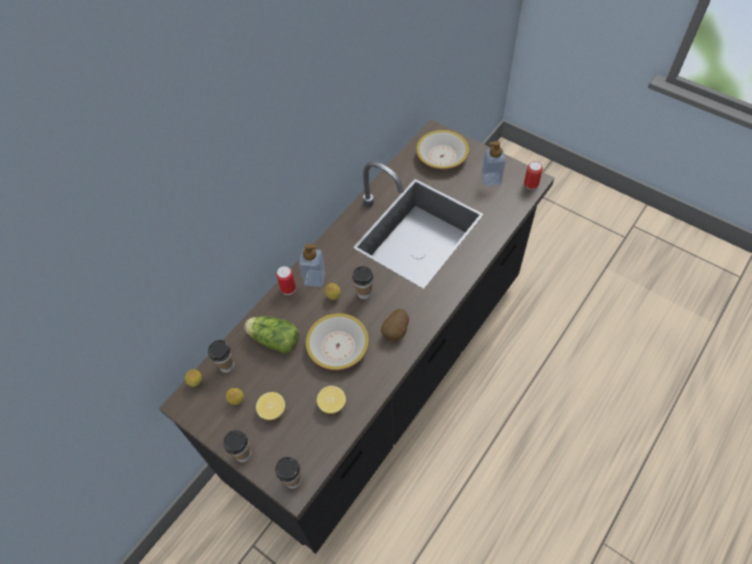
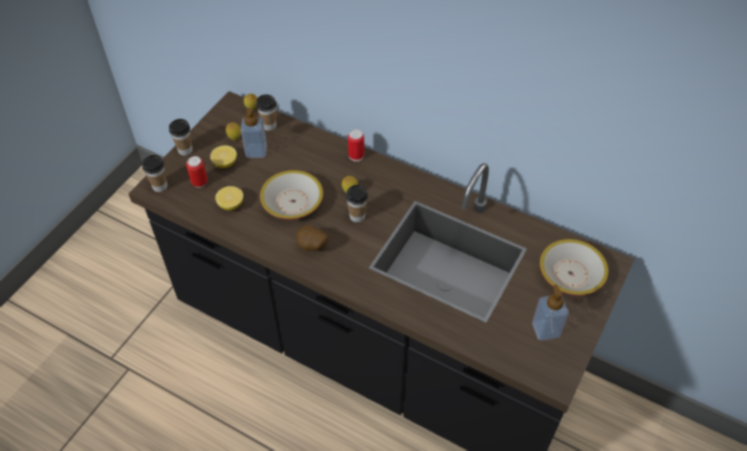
camera: 80 degrees right, 5 degrees down
(273, 339) = (298, 153): lettuce -> none
(314, 278) = (370, 174): soap dispenser -> soap dispenser (256, 151)
(530, 185) = (547, 376): can -> can (199, 182)

